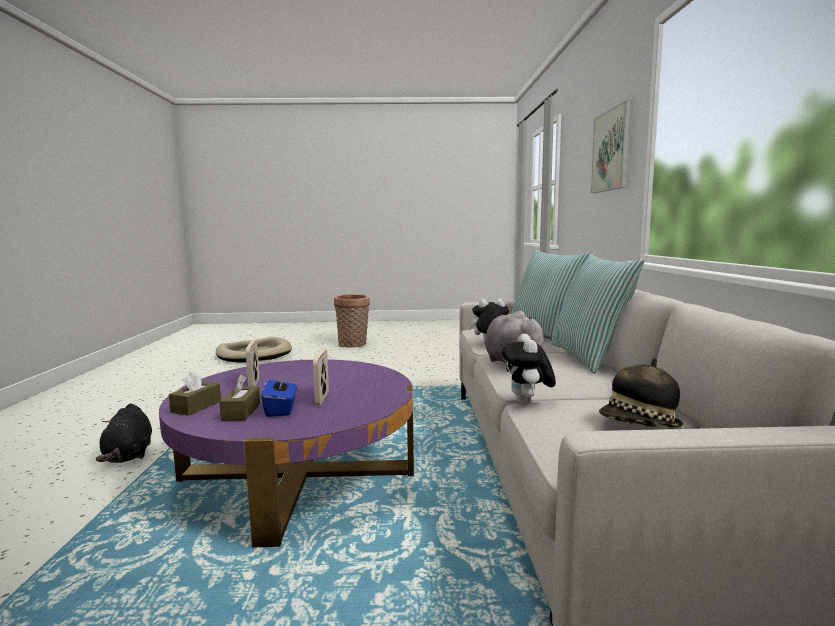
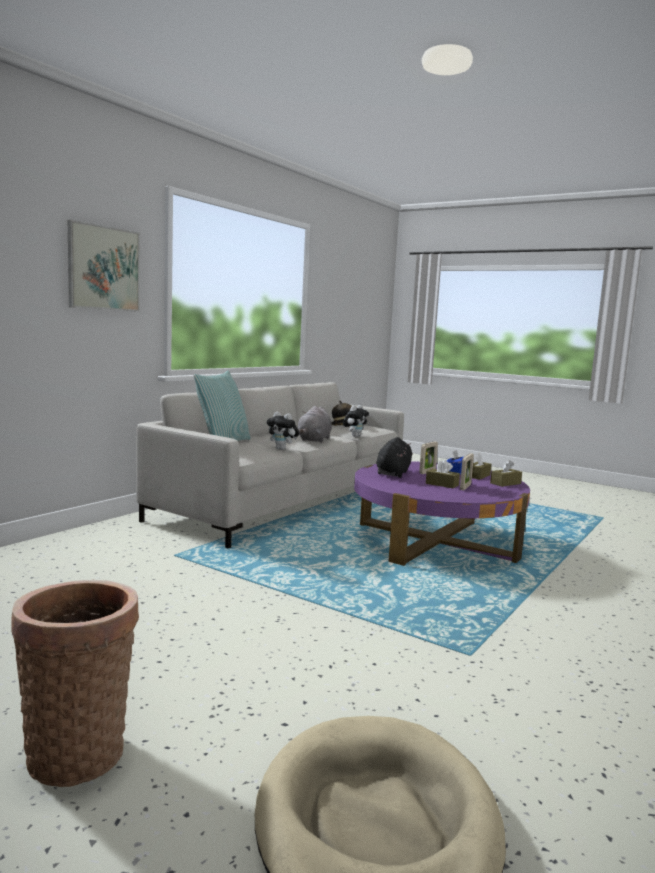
camera: 145 degrees left, 0 degrees up
(129, 455) = (573, 591): black plush toy -> black plush toy (393, 473)
(285, 381) = (442, 484): none -> brown tissue box
(589, 357) = (269, 433): pillow -> none

